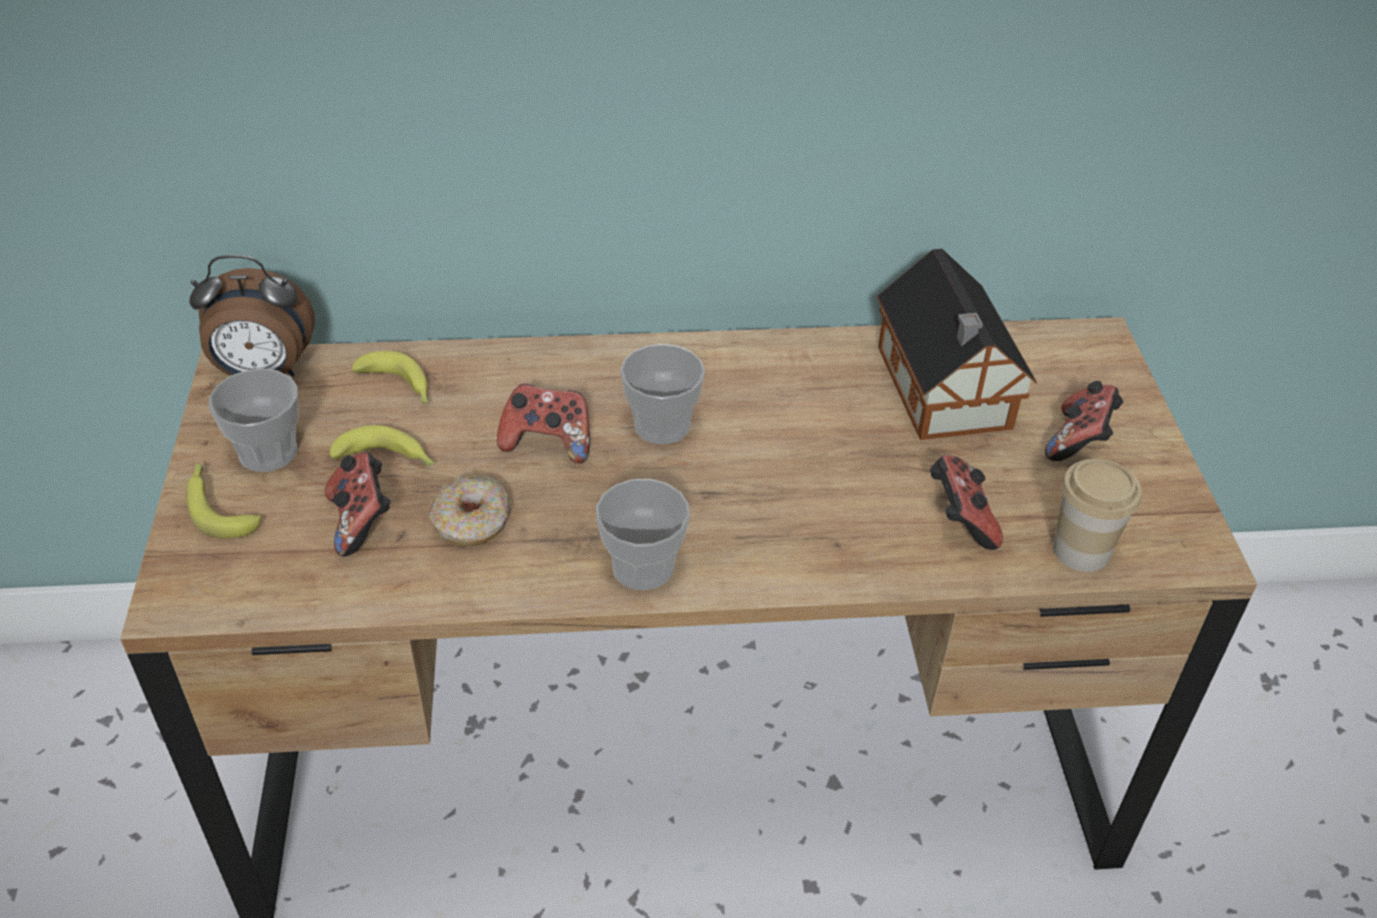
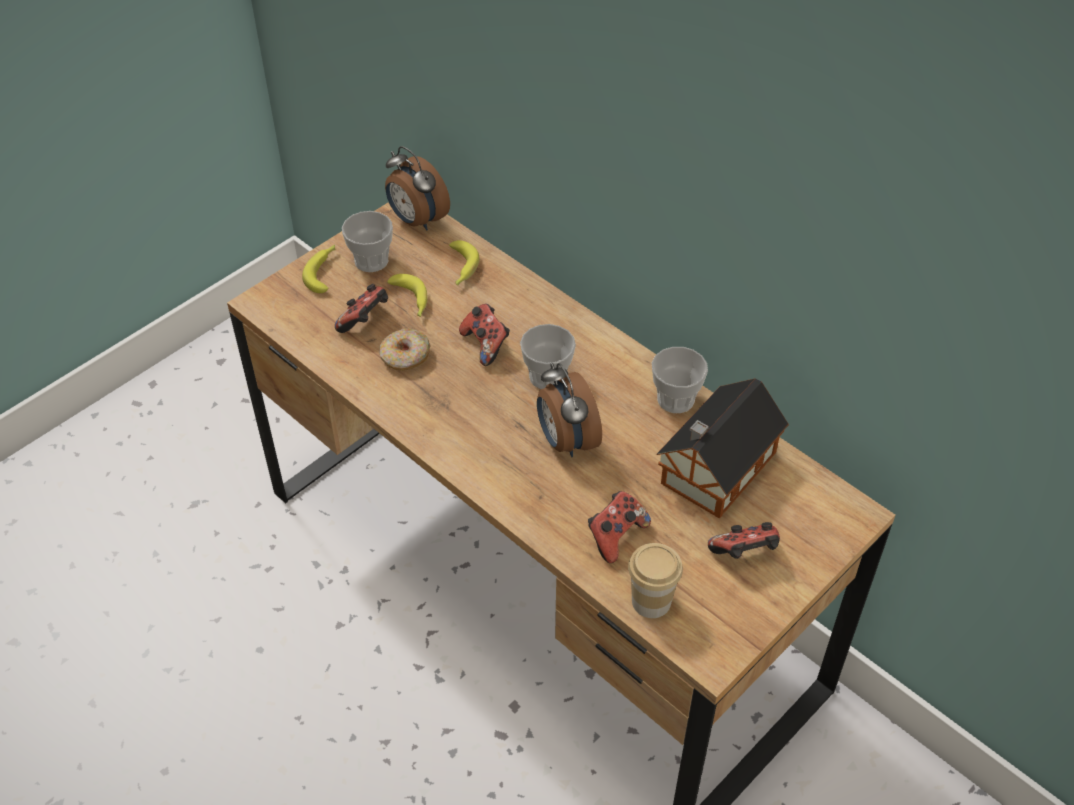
camera: 50 degrees right, 5 degrees up
(642, 567) = (443, 434): cup -> cup (675, 399)
(776, 471) = (565, 441): none -> alarm clock

